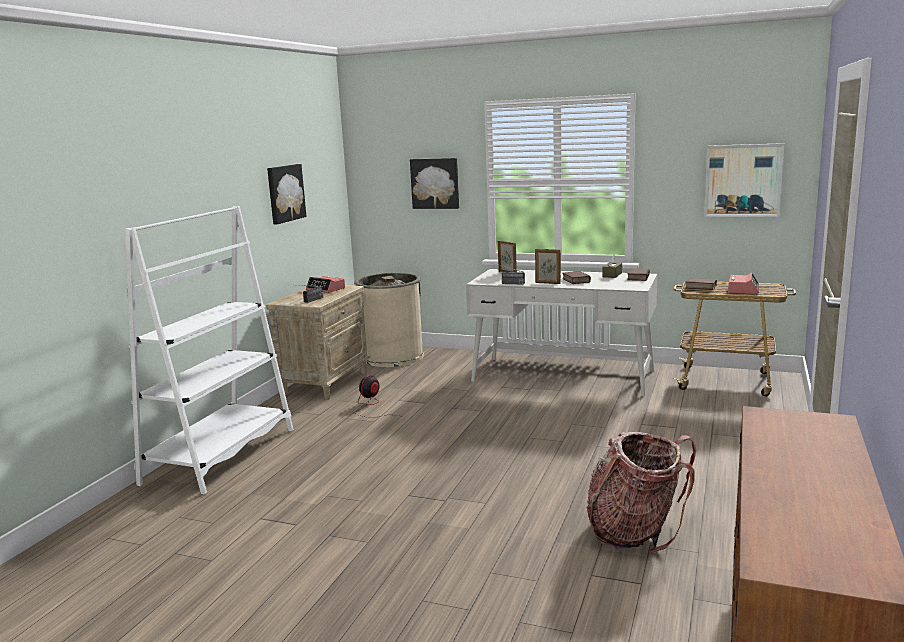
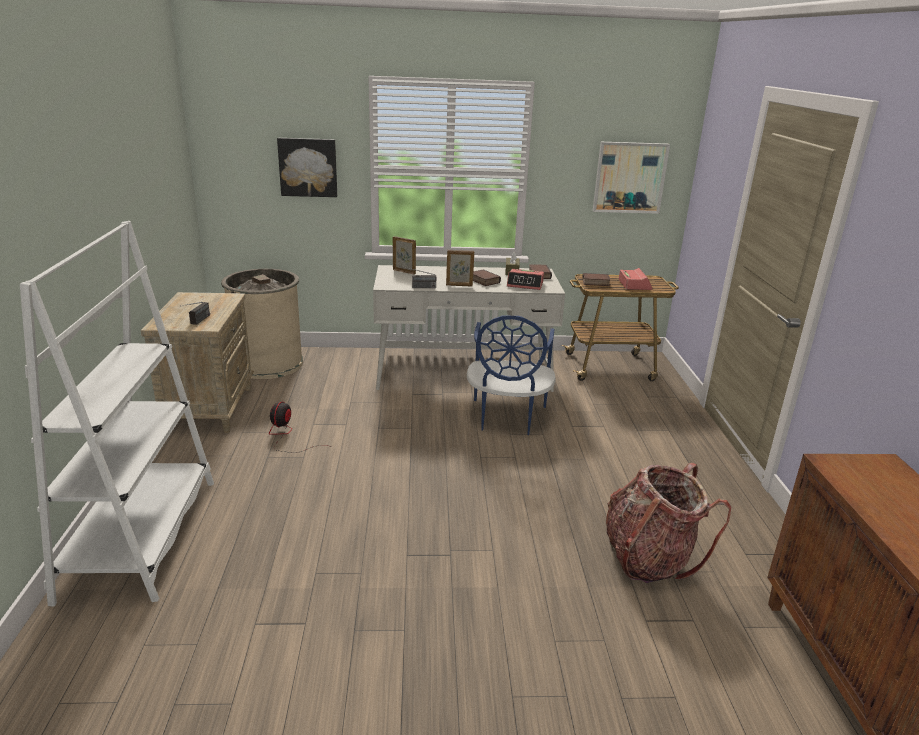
camera: 25 degrees left, 10 degrees up
(285, 193) = (142, 185): picture -> none
(326, 289) = (202, 301): alarm clock -> alarm clock (525, 284)
(578, 411) = (507, 418): none -> blue chair

